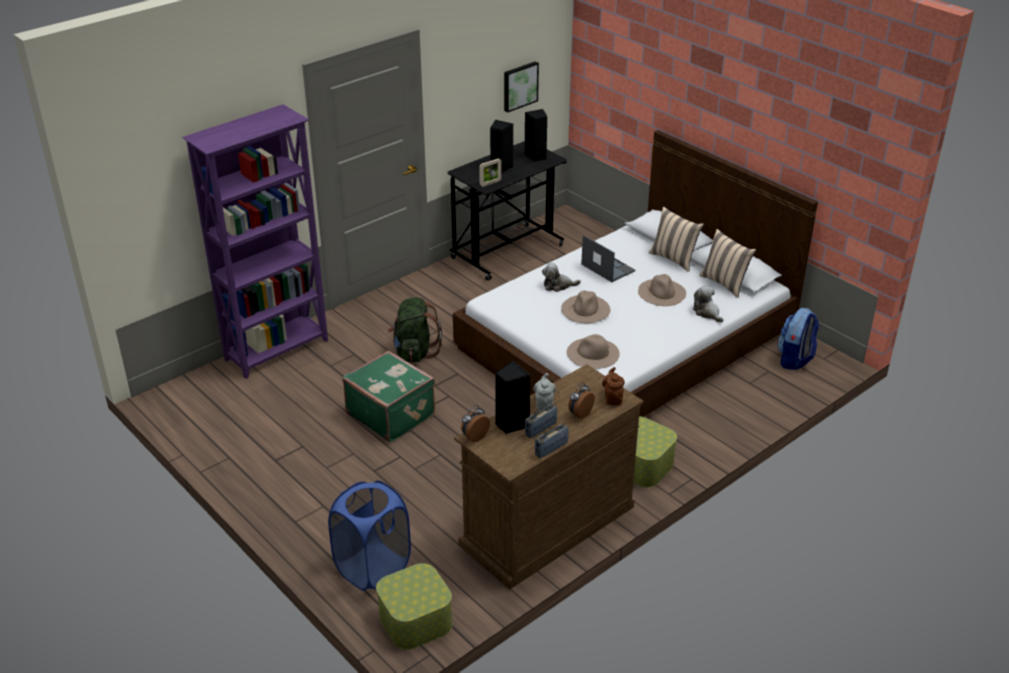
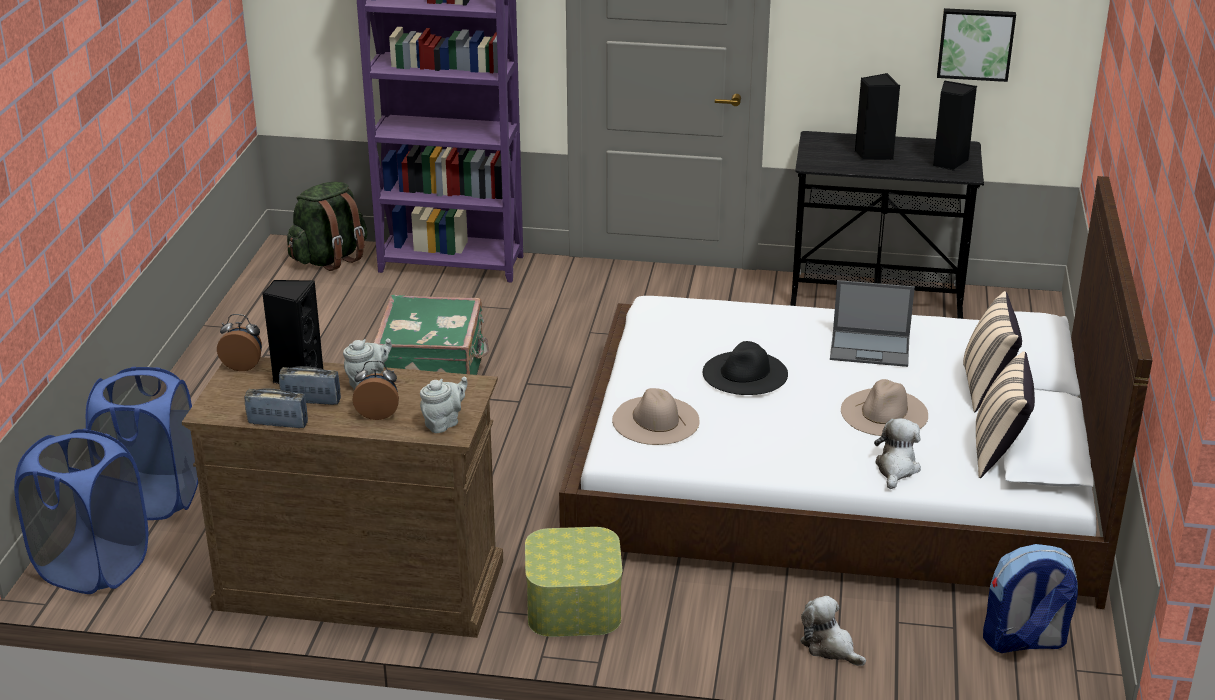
camera: 50 degrees right, 5 degrees down
(414, 352) = (570, 341): green backpack -> green backpack (330, 259)
(415, 620) = (93, 567): storage box -> blue laundry basket
(490, 183) = (825, 163): picture frame -> none
(558, 285) = (768, 333): plush toy -> plush toy (830, 647)
(585, 309) = (745, 373): beige hat -> black hat
(607, 267) = (871, 348): laptop -> laptop turned 90 degrees clockwise
(613, 398) = (444, 423): brown teapot -> grey teapot

